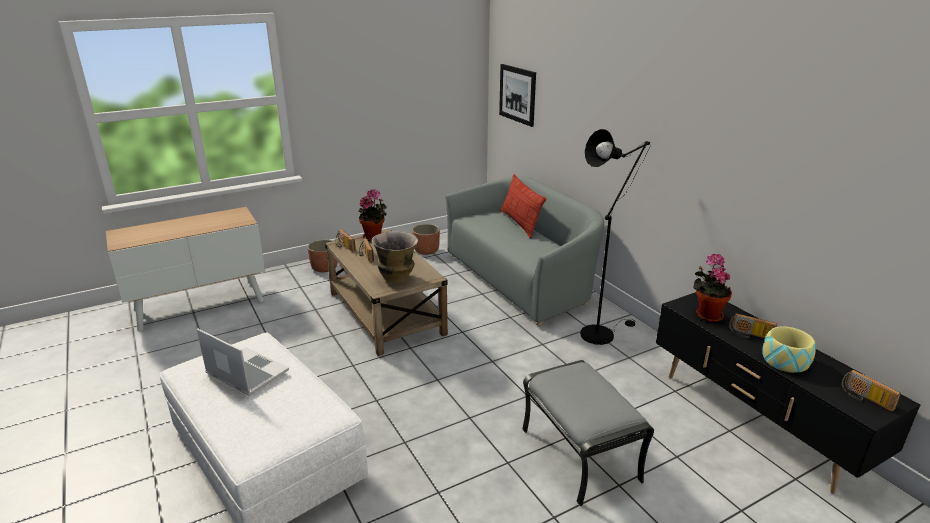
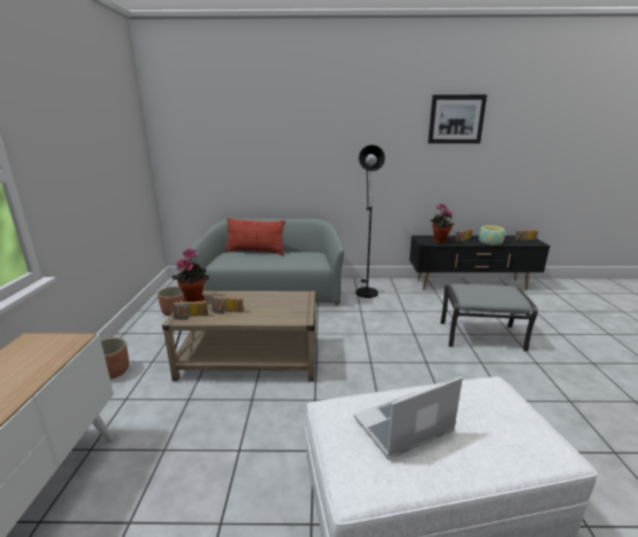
camera: 60 degrees left, 5 degrees down
(397, 278) = (289, 307): vase -> none
(517, 94) = (199, 156): picture -> picture (456, 119)

